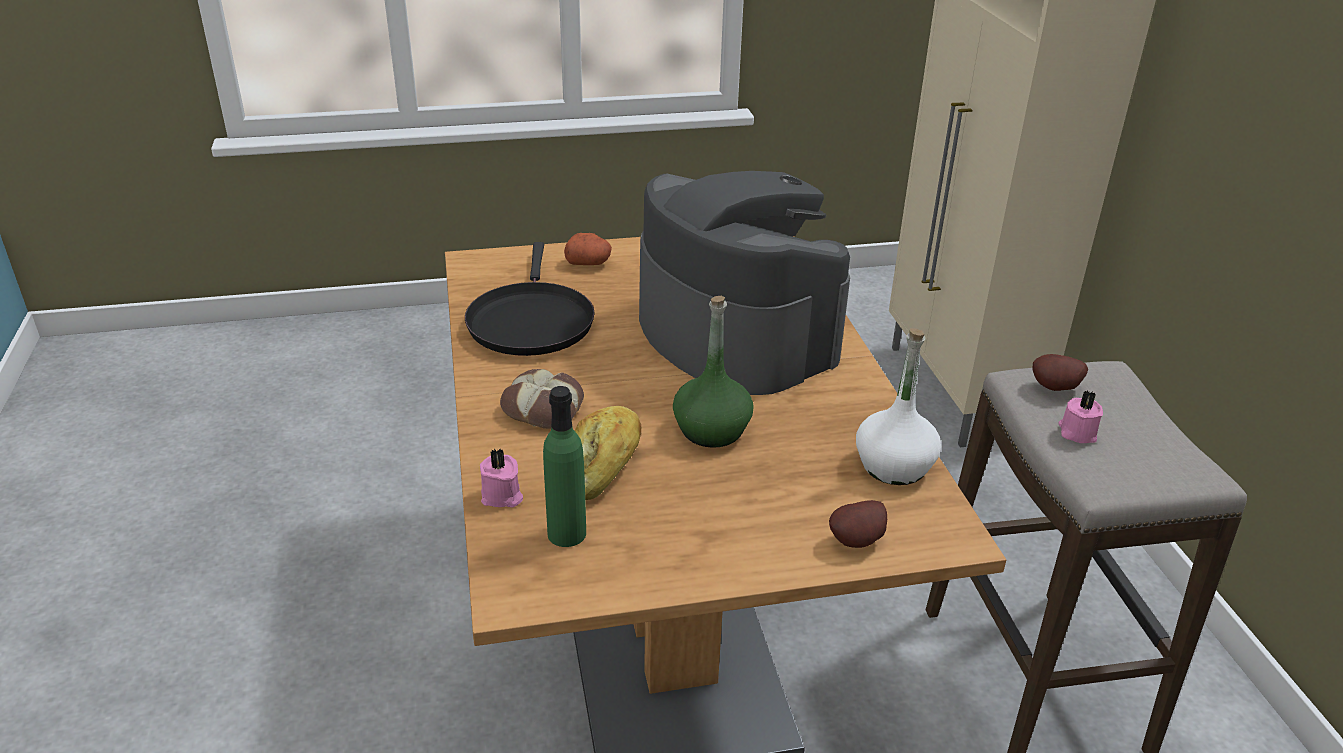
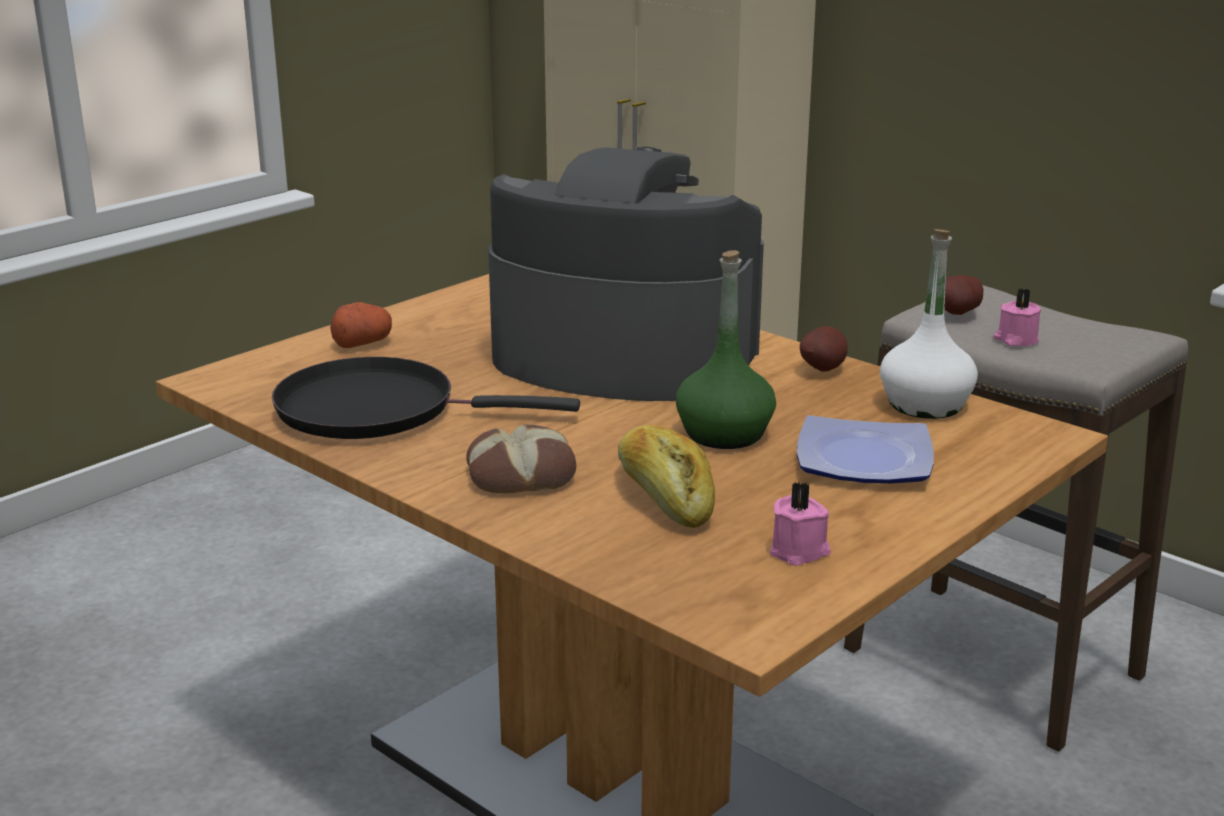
camera: 35 degrees left, 10 degrees down
(502, 496) = (602, 559): pink candle -> pink candle (800, 552)
(530, 321) = (378, 410): black frying pan -> black frying pan turned 135 degrees clockwise
(567, 533) = (720, 561): green bottle -> none
(773, 495) = (861, 461): none -> plate
(859, 542) = (985, 466): potato -> potato (824, 369)

